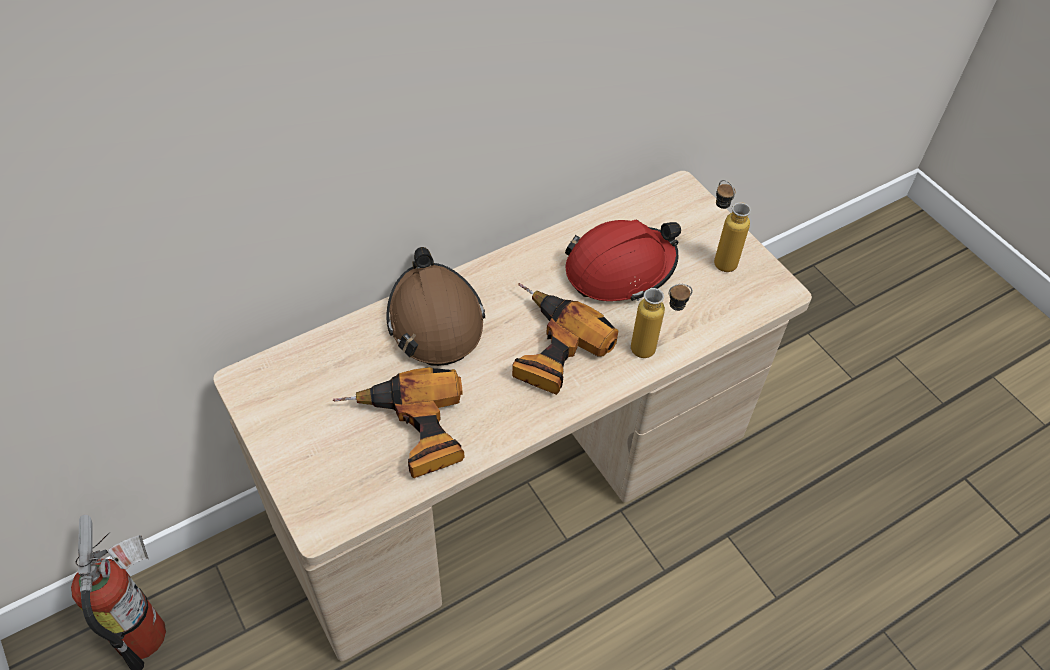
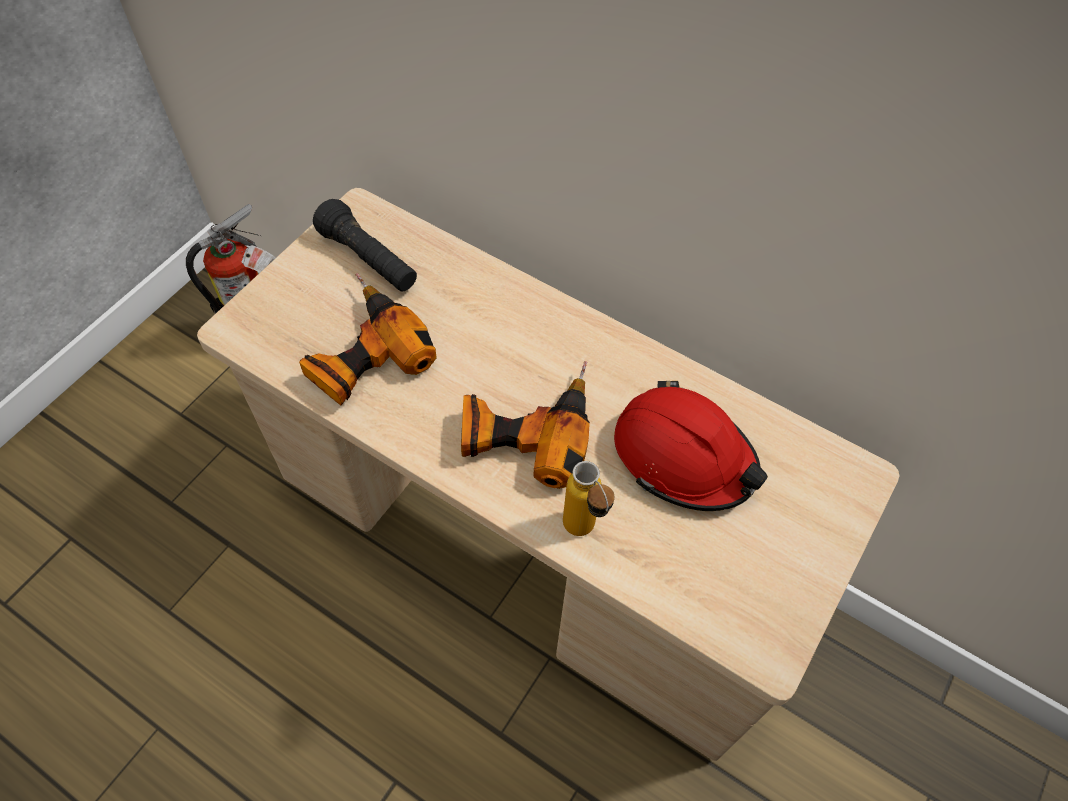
camera: 65 degrees right, 5 degrees up
(311, 392) = (369, 260): none -> black flashlight
(435, 320) = (506, 316): brown hard hat -> none
(718, 258) = (774, 559): bottle -> none

